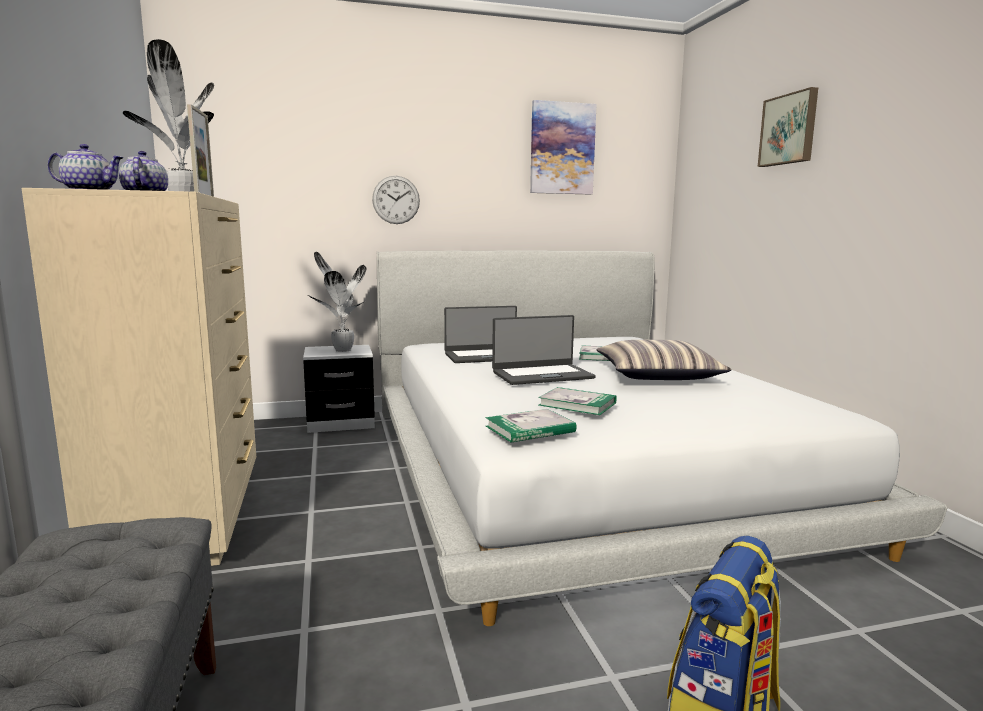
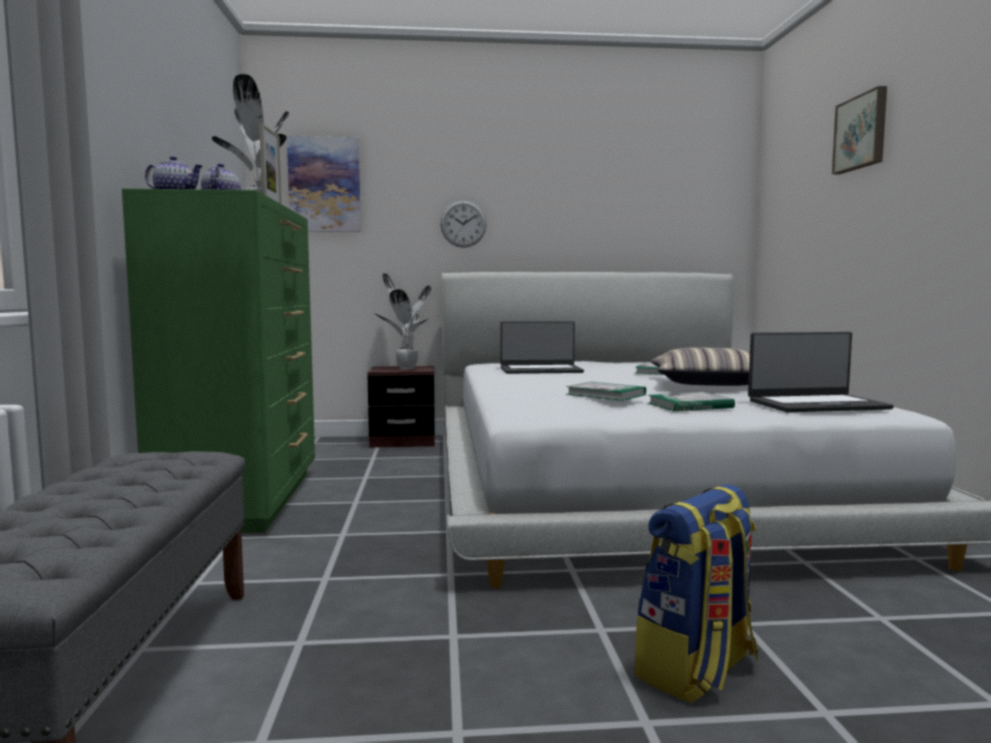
camera: 10 degrees right, 5 degrees down
(188, 517) = (246, 500): beige dresser -> green dresser
(341, 423) = (403, 441): white nightstand -> brown nightstand
(530, 429) = (547, 407): book -> book (690, 405)
(542, 375) = (586, 380): laptop -> laptop (816, 404)
(562, 148) = (632, 170): picture -> picture (324, 185)

